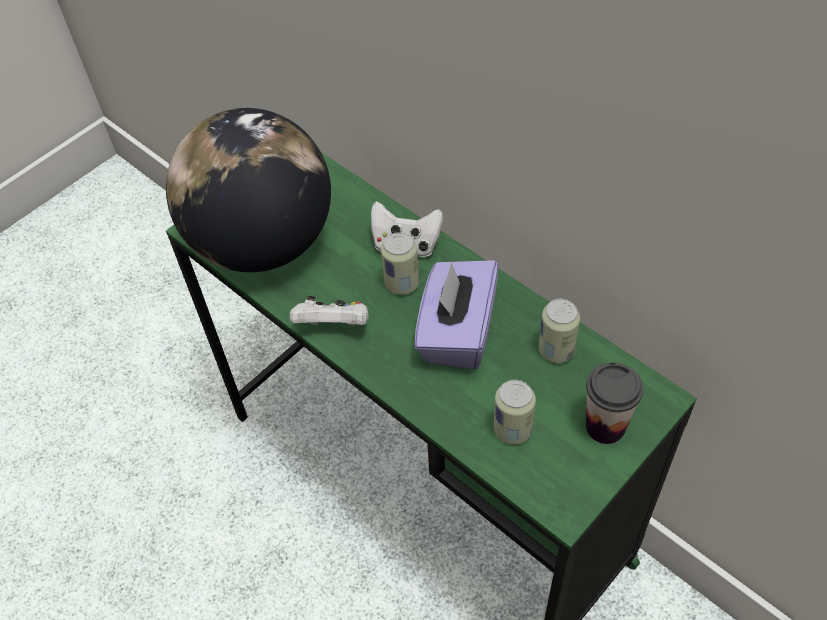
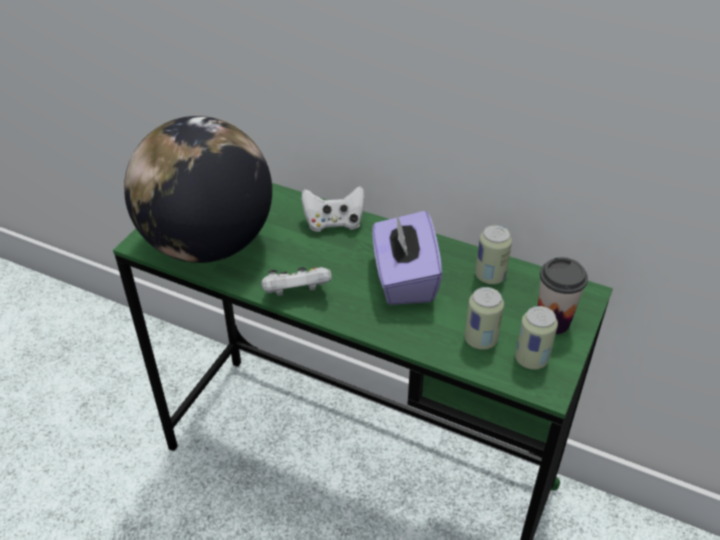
camera: 20 degrees left, 10 degrees down
(402, 284) = (342, 252): can -> can (531, 359)

